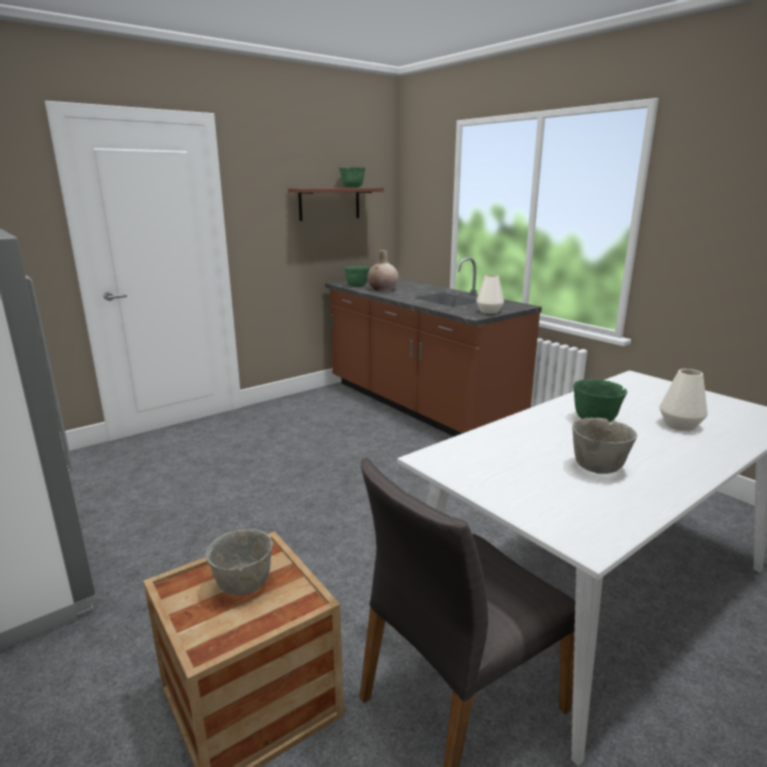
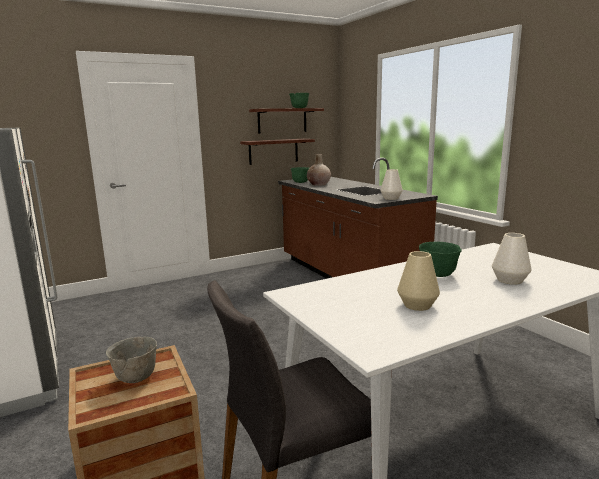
camera: 10 degrees right, 5 degrees down
(318, 244) = (273, 151): none -> shelf
(598, 467) = (417, 305): grey bowl -> beige vase

